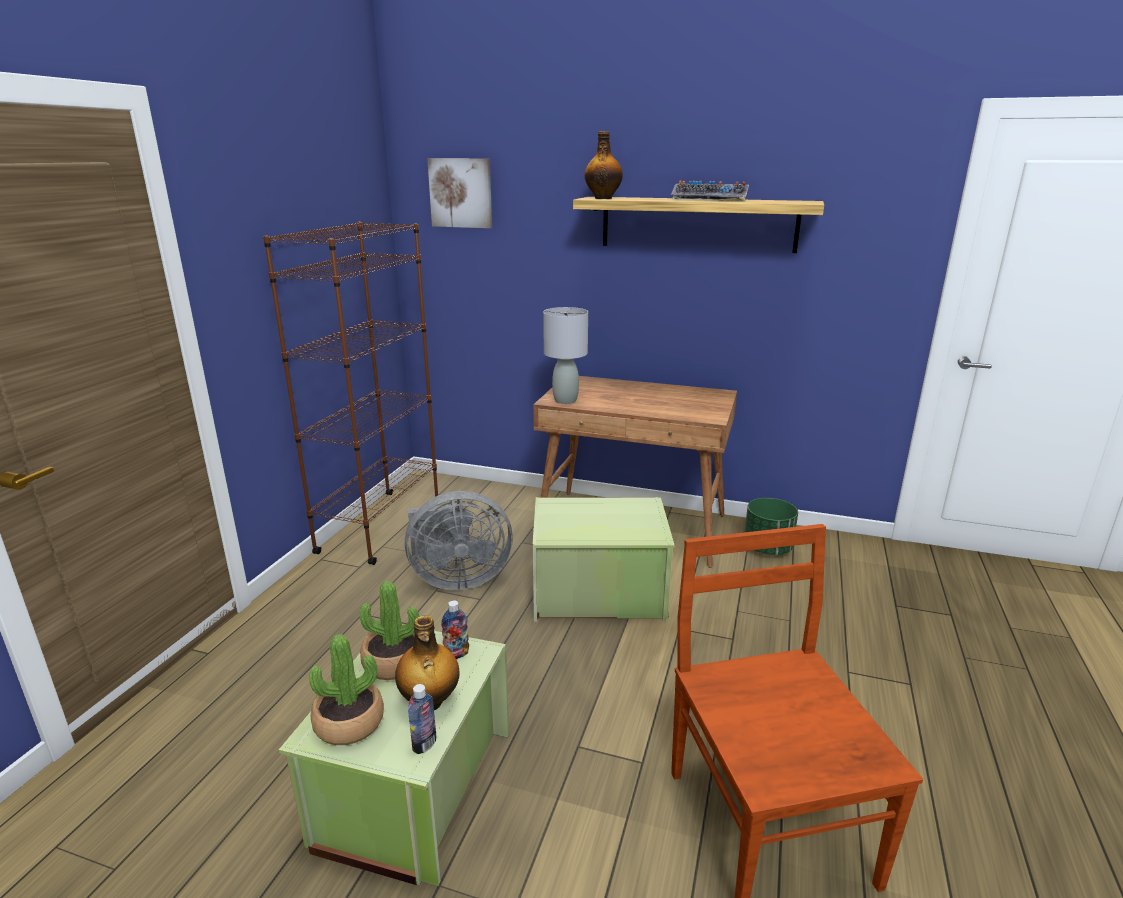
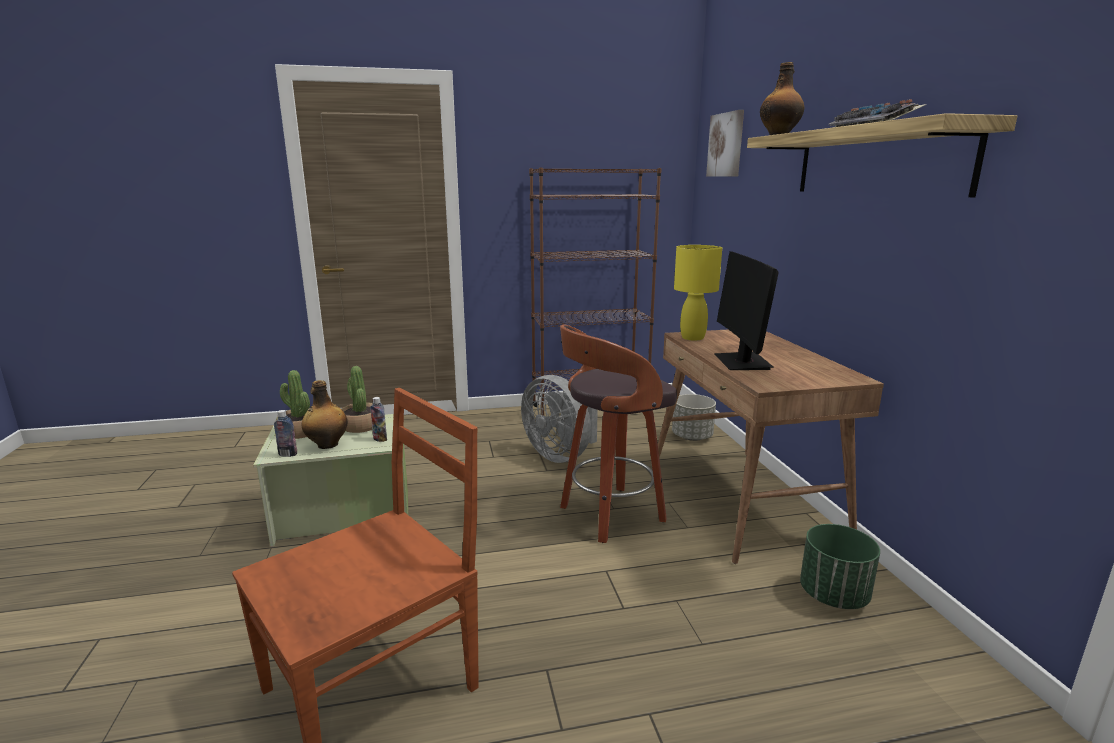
camera: 60 degrees right, 5 degrees down
(508, 501) = (692, 437): none -> grey planter
(565, 401) = (692, 338): grey table lamp -> yellow table lamp
(599, 595) = (609, 515): green storage box -> stool
(653, 407) = (742, 362): none -> monitor

